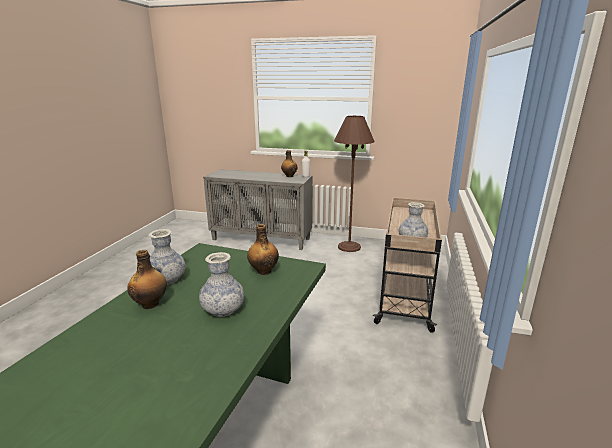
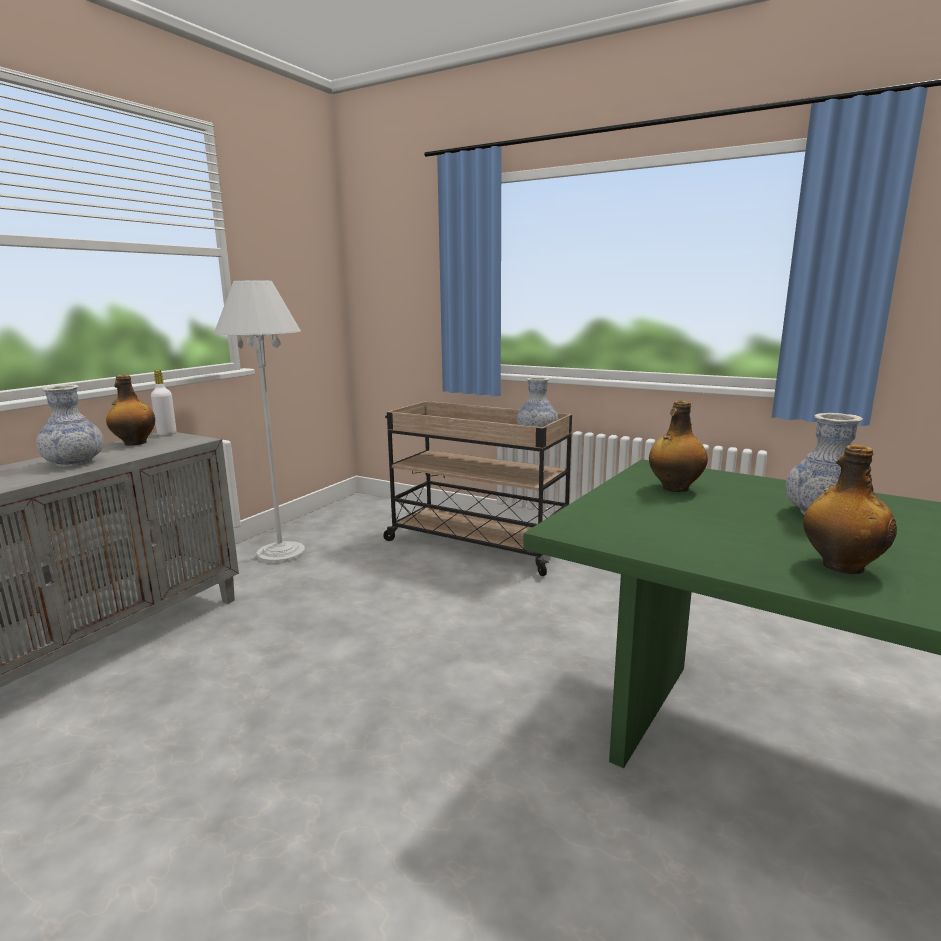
camera: 75 degrees left, 5 degrees down
(167, 280) = (730, 556): vase -> vase (74, 463)
(349, 247) = (281, 553): brown floor lamp -> white floor lamp

